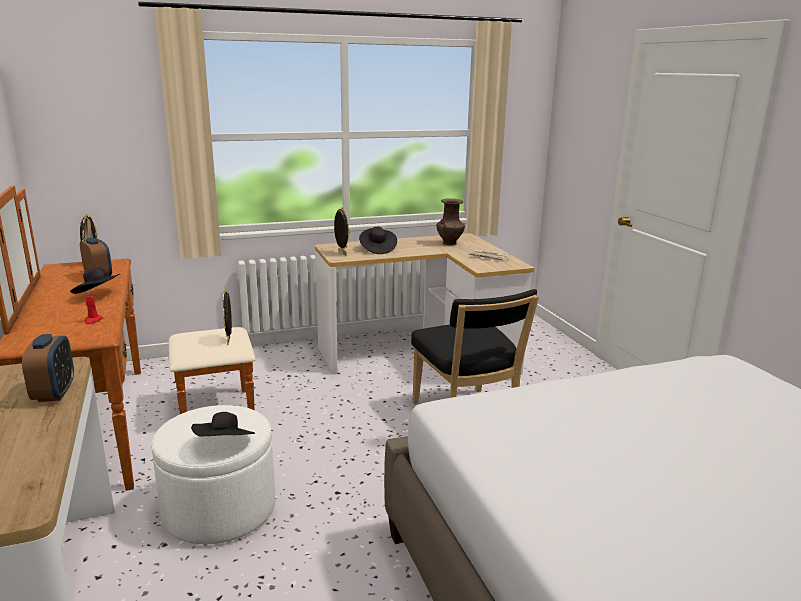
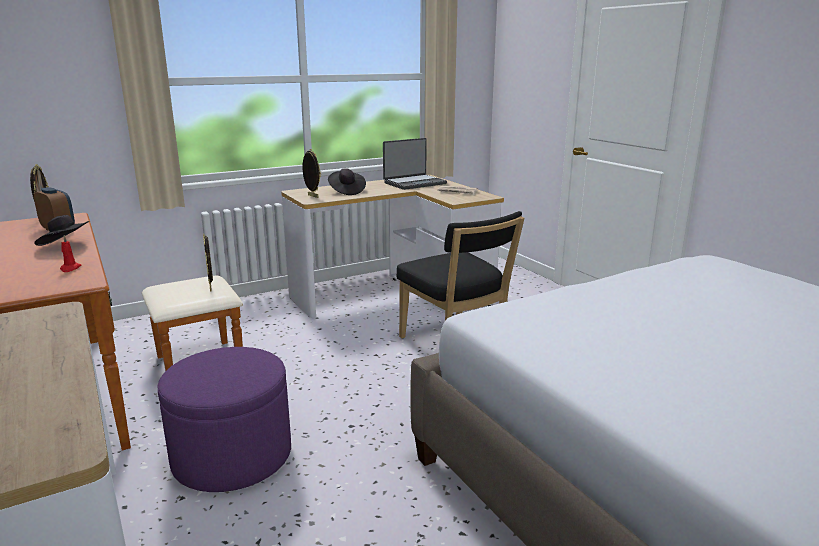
camera: 10 degrees left, 0 degrees up
(54, 393) = (55, 337): alarm clock -> none
(219, 509) = (232, 456): white ottoman -> purple ottoman
(225, 444) = (242, 382): black hat -> none
(450, 243) = (414, 183): brown vase -> laptop

